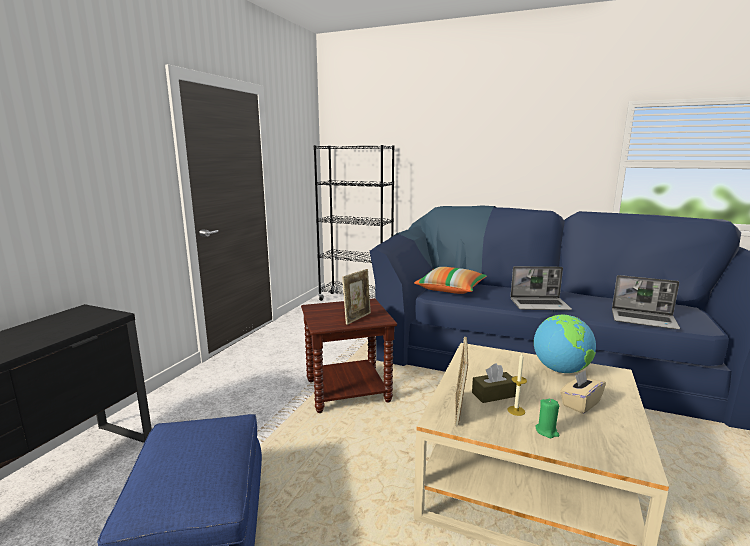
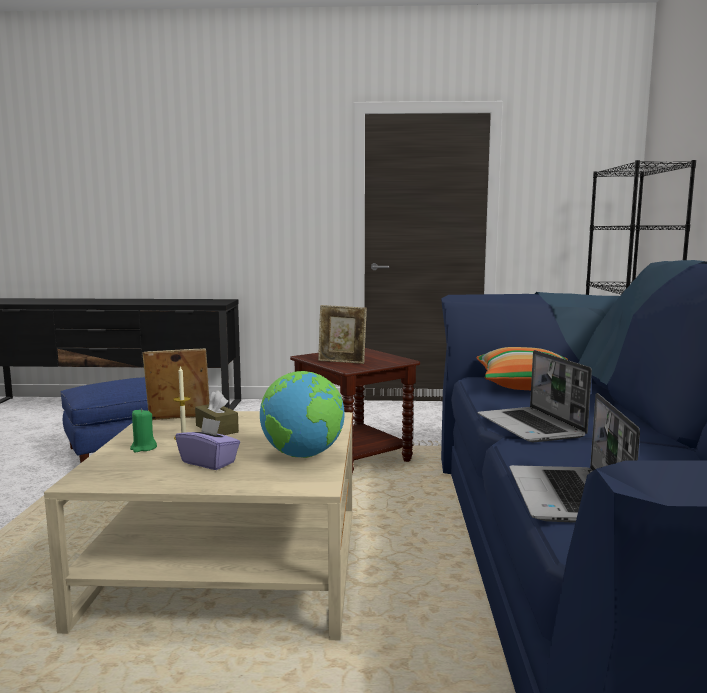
camera: 70 degrees right, 5 degrees down
(580, 404) = (209, 462): beige tissue box -> purple tissue box

